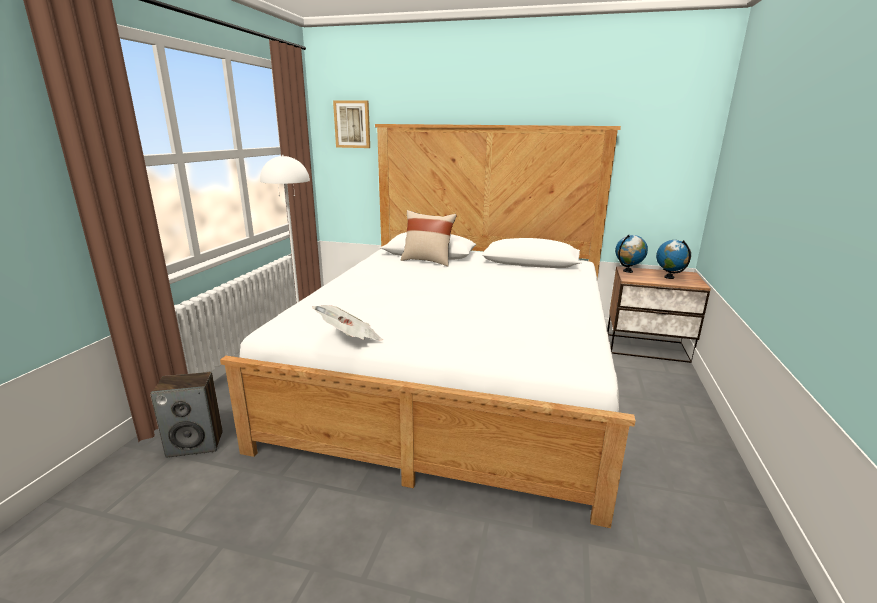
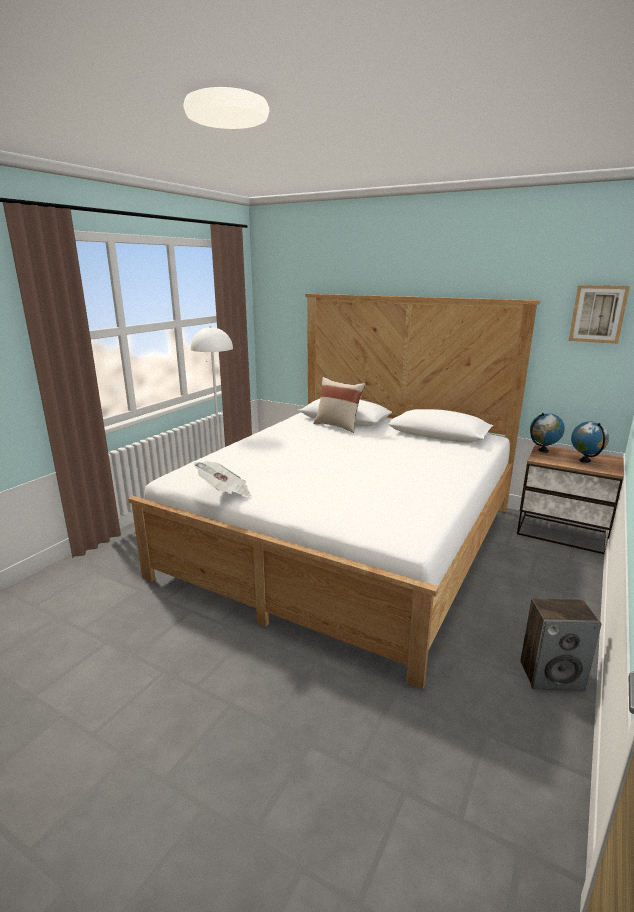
camera: 15 degrees right, 0 degrees up
(196, 444) = (113, 565): speaker -> speaker (551, 675)
(352, 124) = (287, 293): picture -> picture (598, 314)

